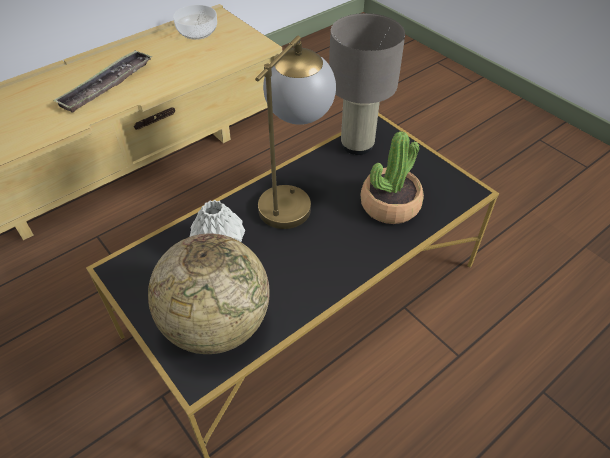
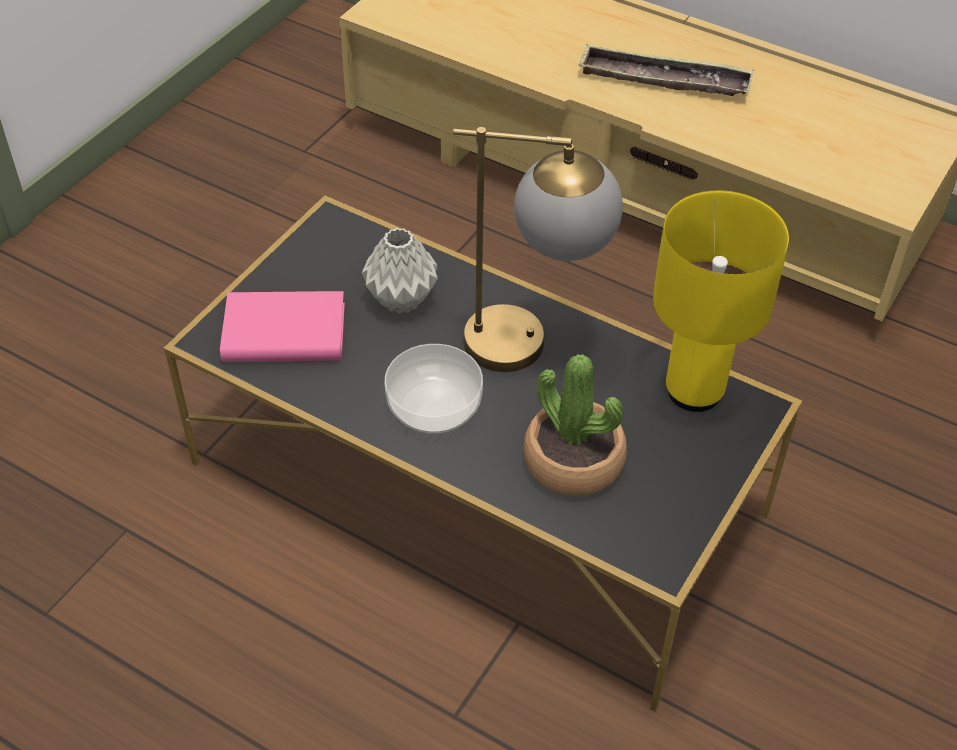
camera: 70 degrees right, 0 degrees up
(197, 32) = (873, 118): bowl -> bowl (434, 405)
(216, 325) = (284, 333): globe -> pink book
(356, 145) = (692, 390): grey table lamp -> yellow table lamp

